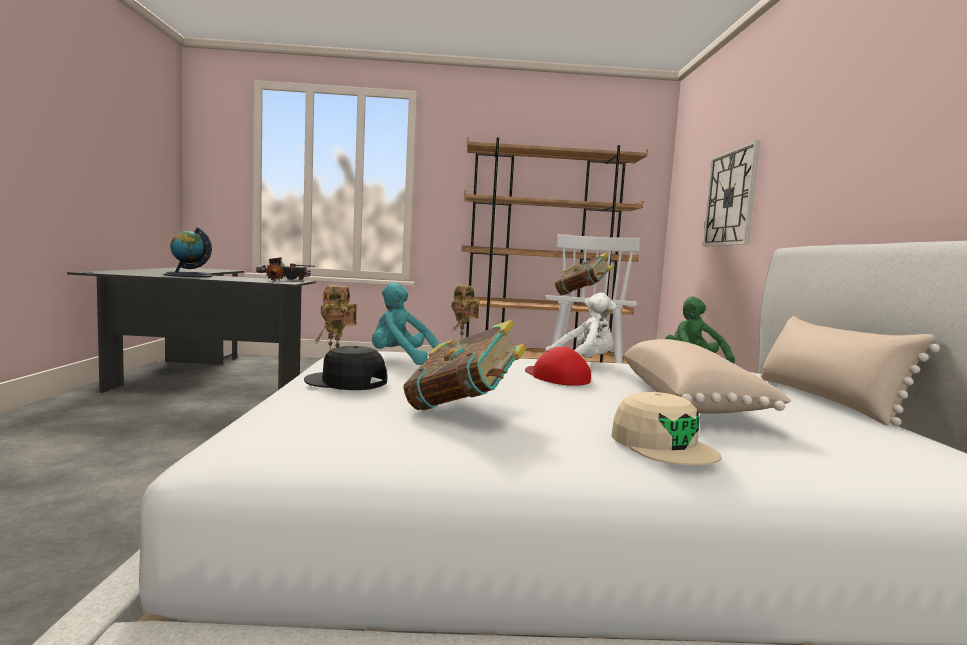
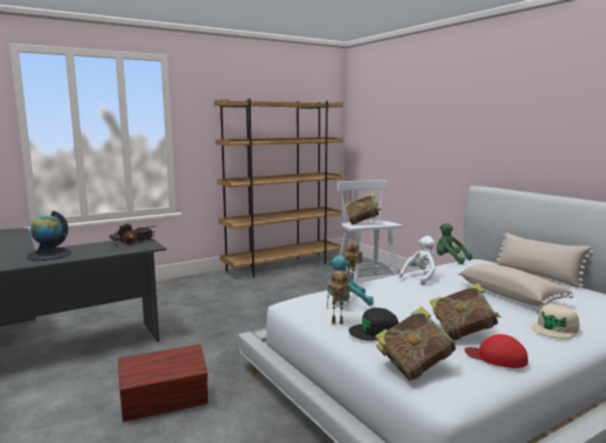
camera: 30 degrees left, 5 degrees up
(177, 445) = (165, 403): none -> brown storage box
(284, 418) = (414, 367): none -> book
(556, 377) = (438, 294): red cap -> red cap (496, 357)
(663, 445) = (555, 328): beige cap -> beige cap turned 105 degrees clockwise
(730, 198) = (411, 142): wall clock -> none

